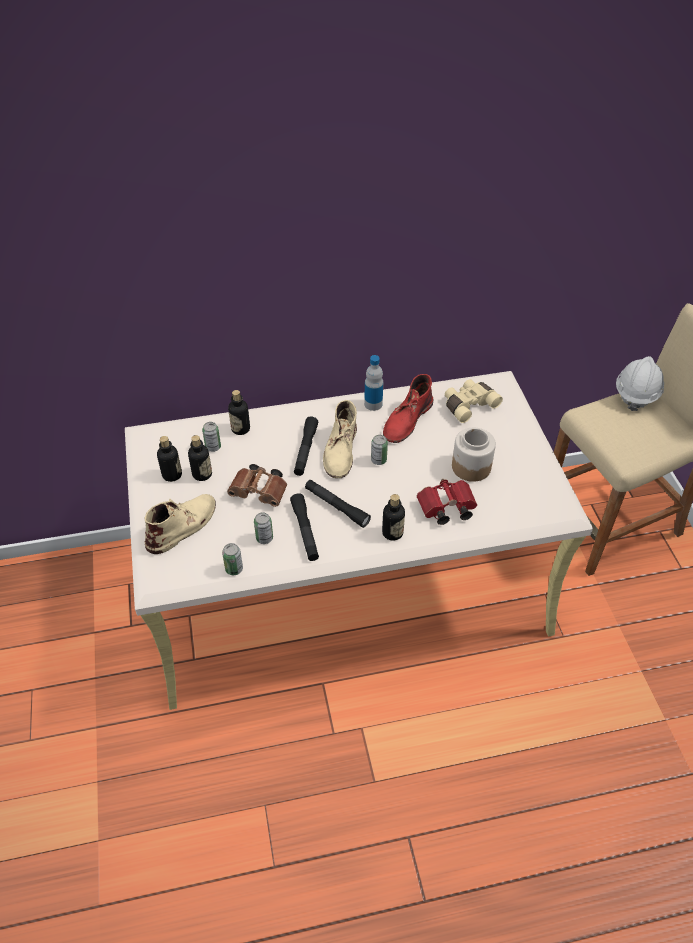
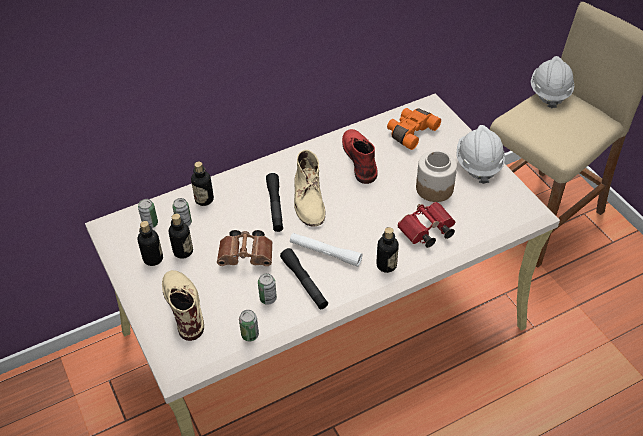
camera: 15 degrees left, 0 degrees up
(183, 526) = (183, 305): beige boot -> beige boot turned 45 degrees counterclockwise
(336, 506) = (325, 253): black flashlight -> white flashlight
(373, 404) = (322, 149): bottle -> none
(378, 460) = (347, 201): can -> can (150, 223)
(407, 420) = (359, 158): red boot -> red boot turned 150 degrees clockwise
(468, 405) = (410, 132): beige binoculars -> orange binoculars
(526, 451) = (478, 164): none -> white hard hat

